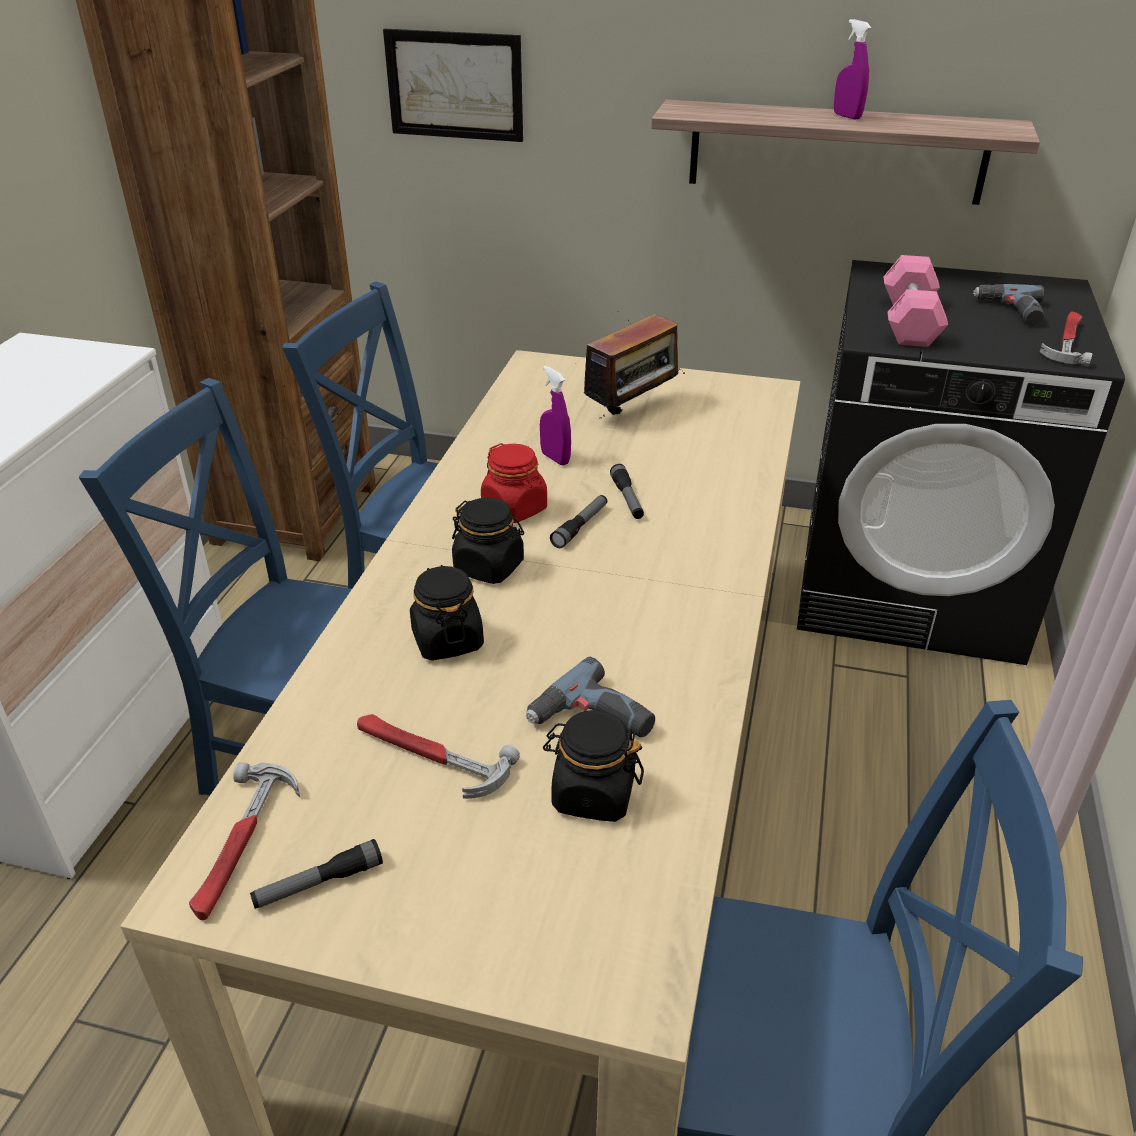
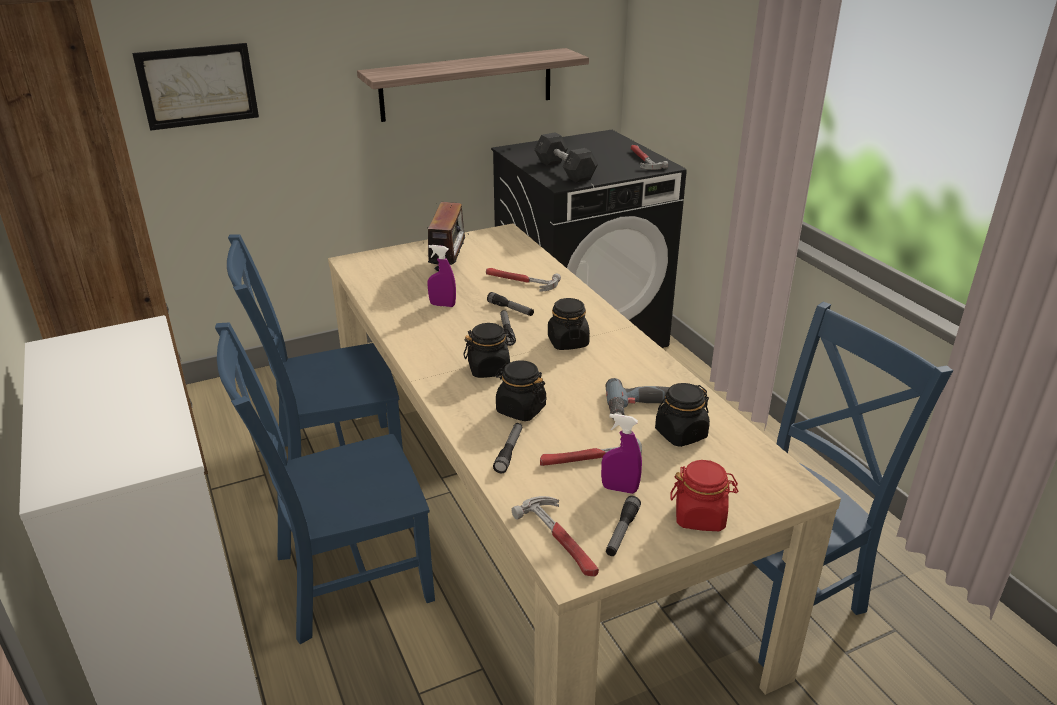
camera: 40 degrees left, 5 degrees down
(356, 688) = (509, 451): none -> flashlight
(515, 509) = (459, 337): red jar -> red jar (700, 516)
(635, 577) = (567, 342): none -> black jar
(694, 466) = (520, 281): none -> hammer
(847, 116) = (477, 61): purple spray bottle -> purple spray bottle (619, 489)
(909, 322) = (565, 170): pink dumbbell -> grey dumbbell
(1010, 312) = (601, 153): power drill -> none

